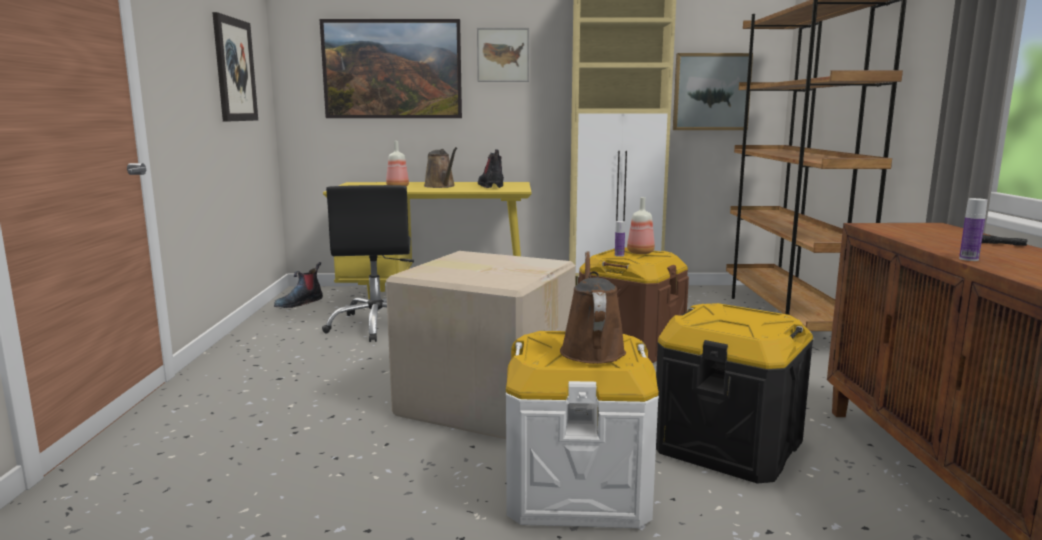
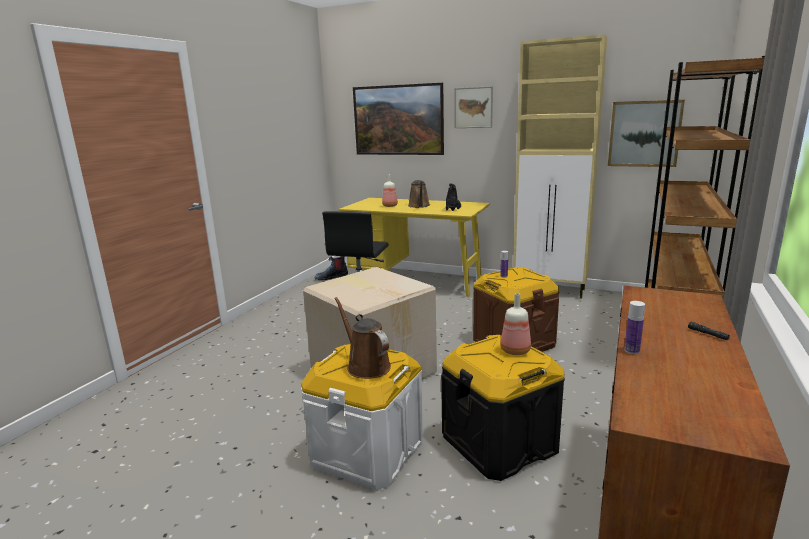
camera: 25 degrees right, 5 degrees up
(234, 70) = (288, 130): picture -> none
(591, 349) = (366, 365): brown watering can -> brown watering can turned 60 degrees counterclockwise
(639, 252) = (523, 275): bottle -> bottle (514, 350)

